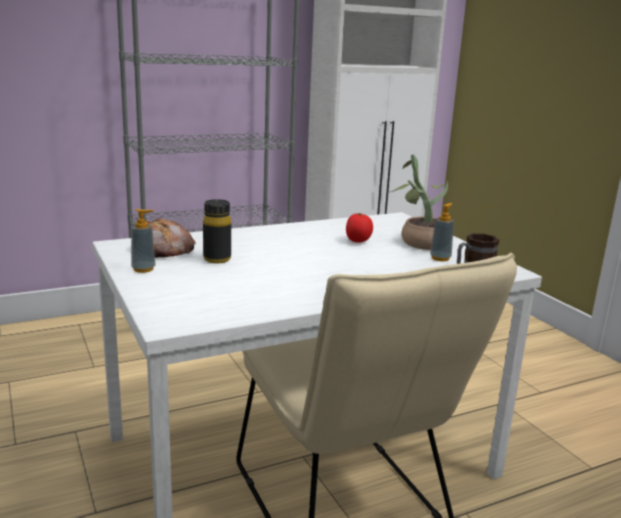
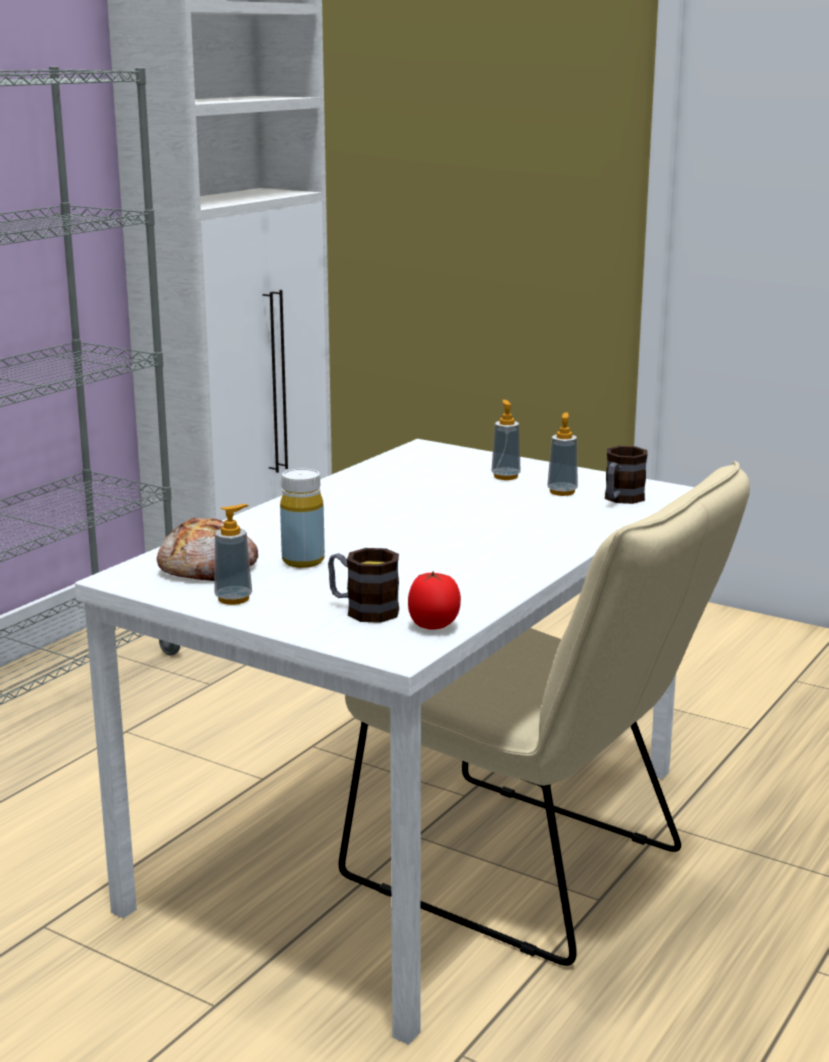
camera: 30 degrees left, 0 degrees up
(195, 294) = (363, 610): none -> mug
(217, 259) = (303, 561): black bottle -> yellow bottle
(358, 241) = (434, 493): tomato -> tomato (434, 626)
(418, 242) = (505, 476): potted plant -> soap dispenser

